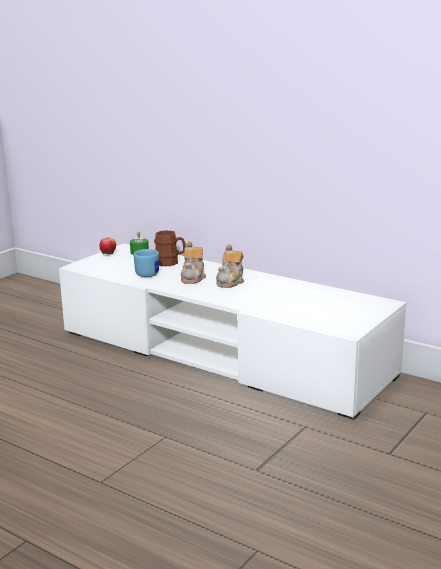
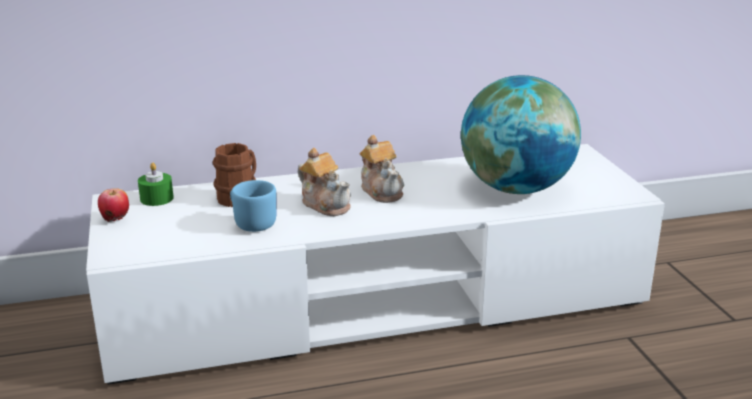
camera: 50 degrees left, 5 degrees up
(295, 304) = (516, 188): none -> globe

